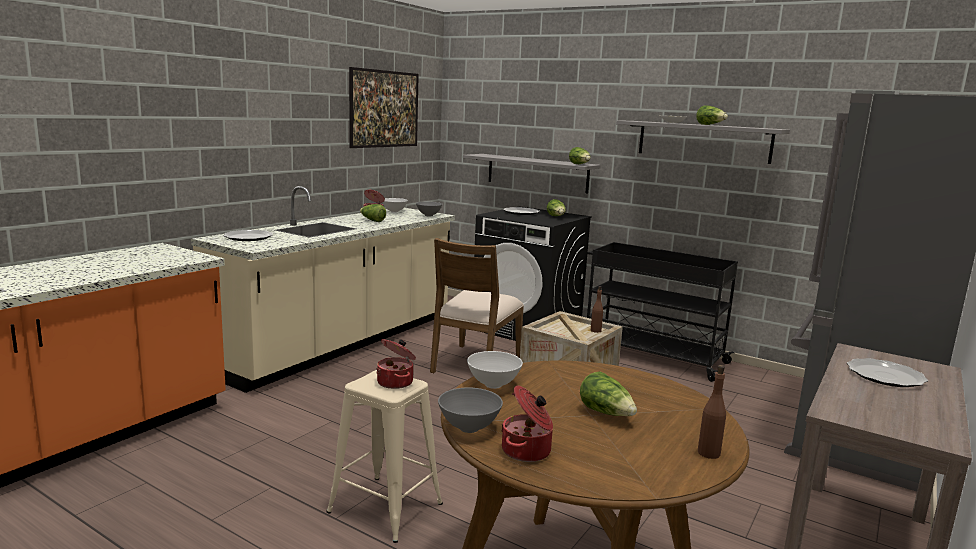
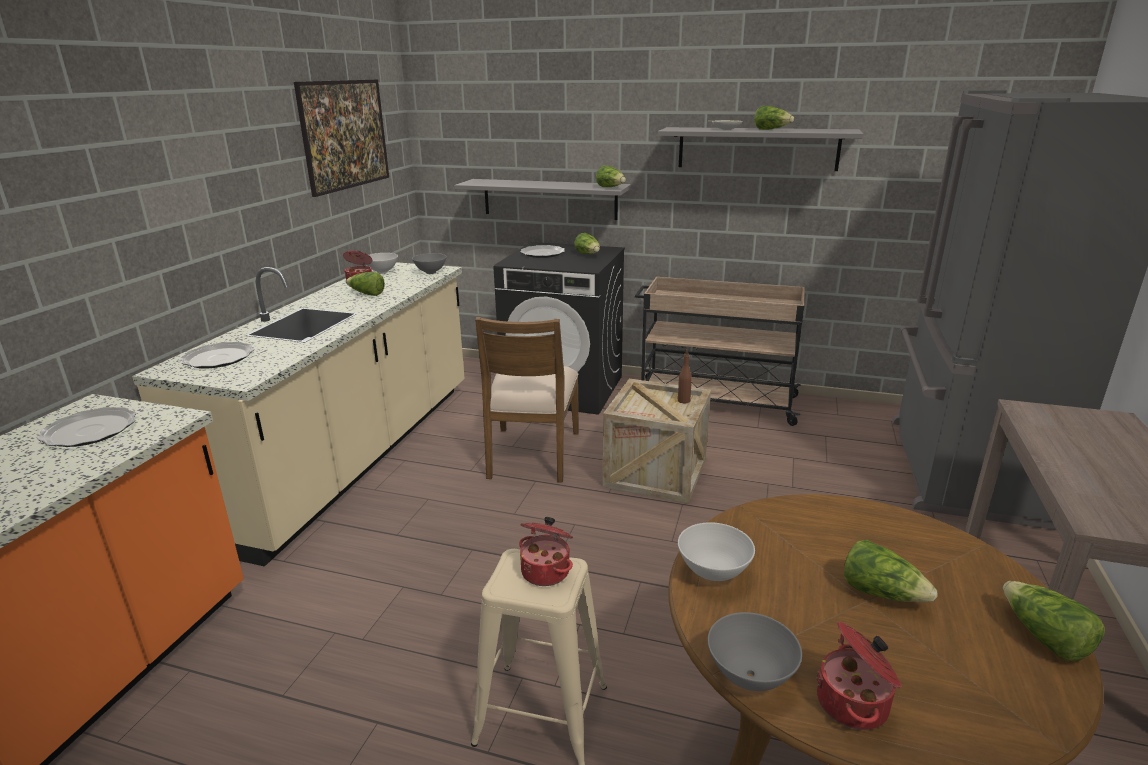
camera: 15 degrees left, 10 degrees up
(650, 355) = (713, 401): black cart -> beige cart
(708, 453) = (1044, 637): brown bottle -> lettuce
(885, 376) = (1085, 443): plate -> plate (90, 430)

